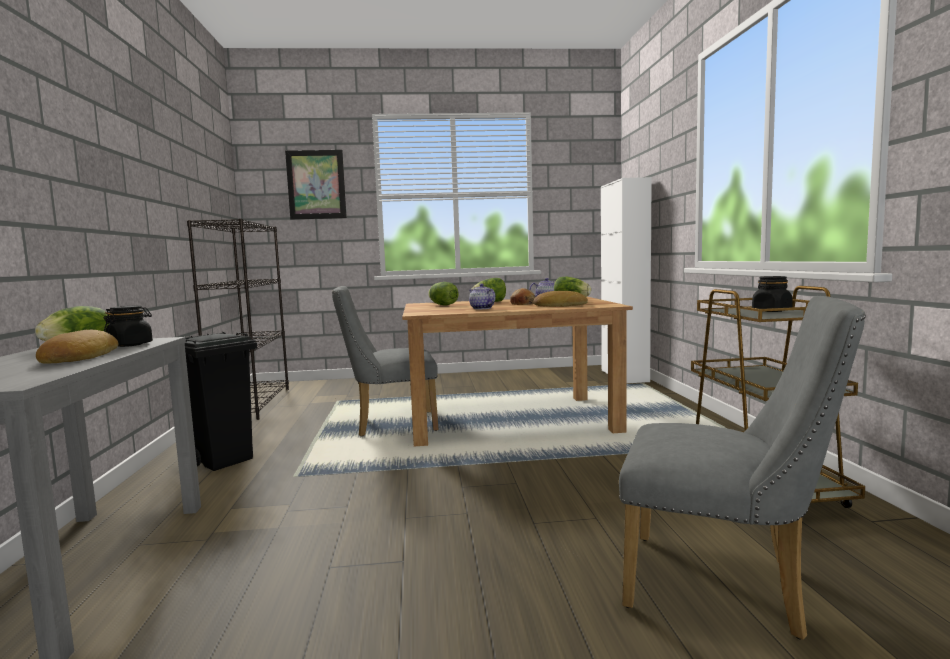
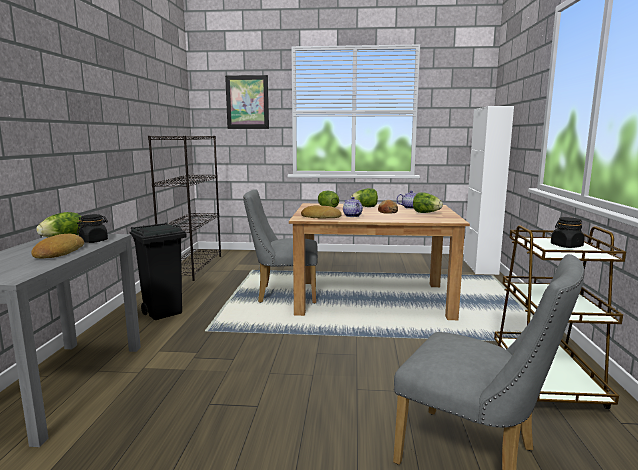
camera: 10 degrees right, 5 degrees up
(559, 305) = (413, 217): bread -> bread (321, 217)

